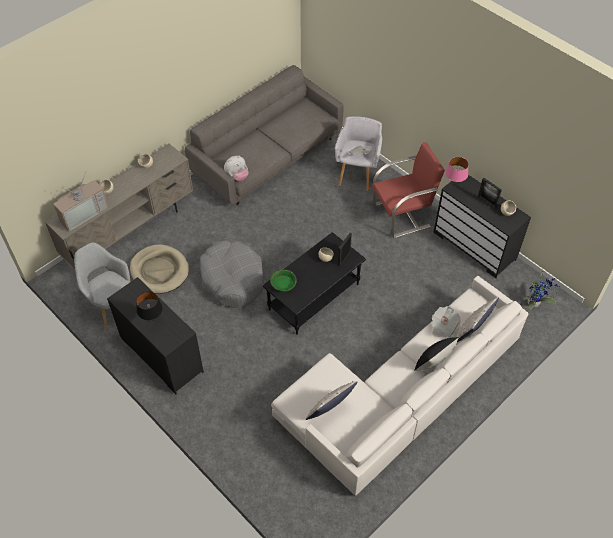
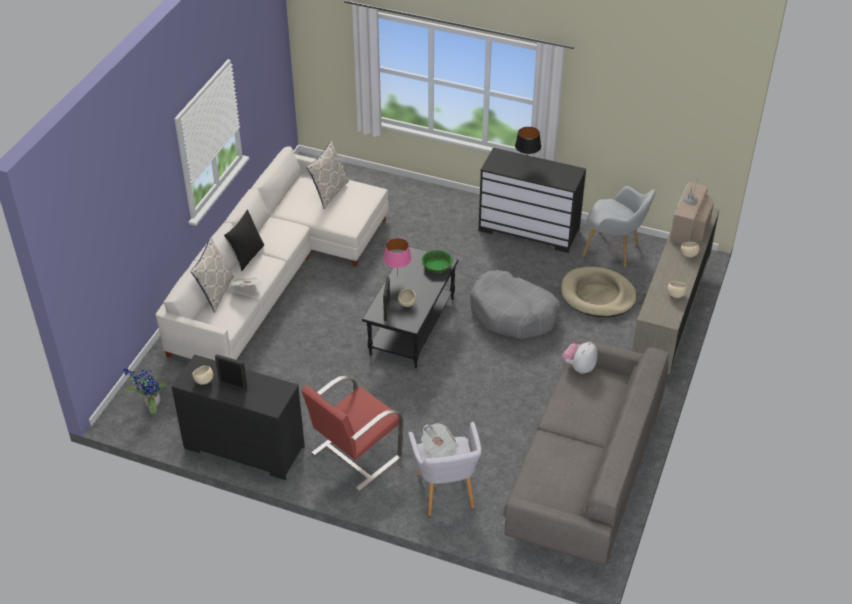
camera: 155 degrees right, 10 degrees down
(454, 187) = (283, 391): pink table lamp -> pink table lamp (397, 277)

